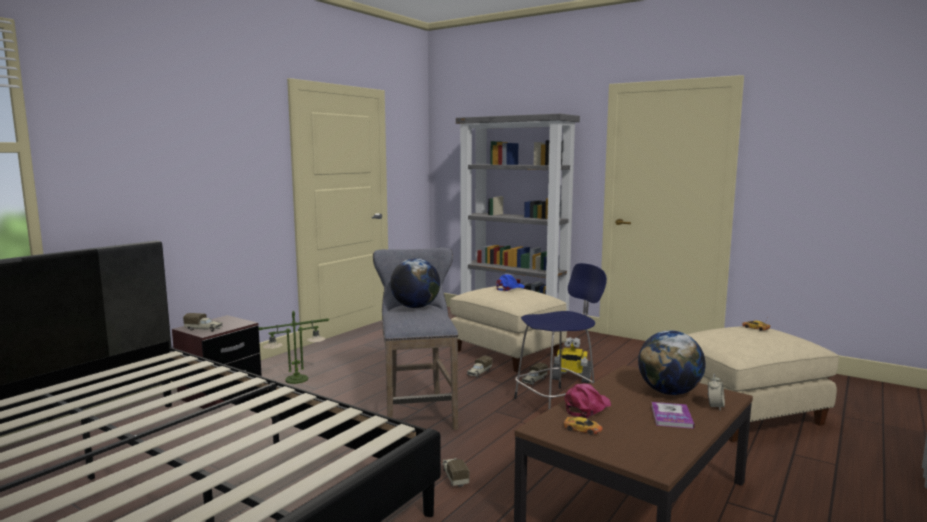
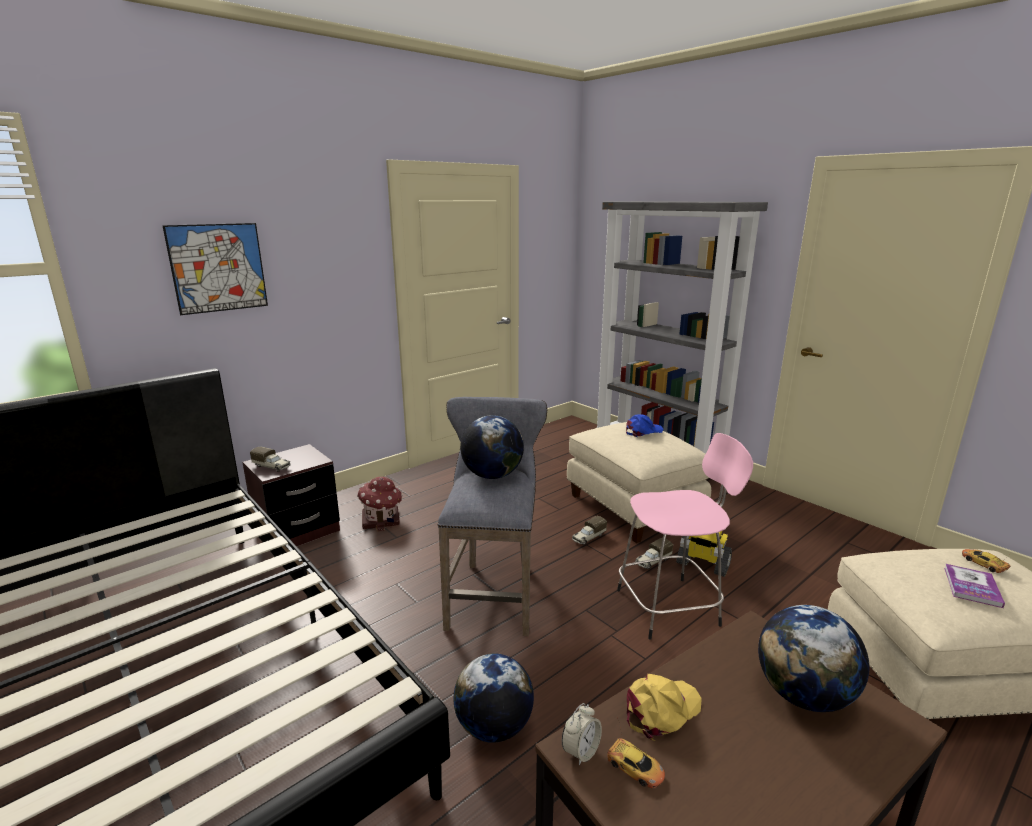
camera: 15 degrees right, 10 degrees up
(156, 156) = (218, 268): none -> picture
(296, 379) = (382, 519): table lamp -> toy house
(454, 477) = (494, 727): toy truck -> globe
(557, 402) = (671, 606): blue stool -> pink stool
(587, 407) = (661, 710): pink cap -> yellow cap
(671, 416) = (789, 764): book -> book (972, 587)
(715, 406) = (872, 751): alarm clock -> alarm clock (581, 751)

